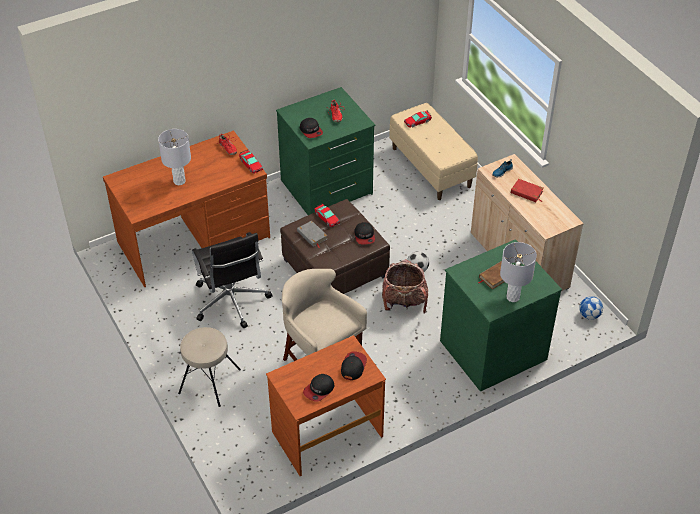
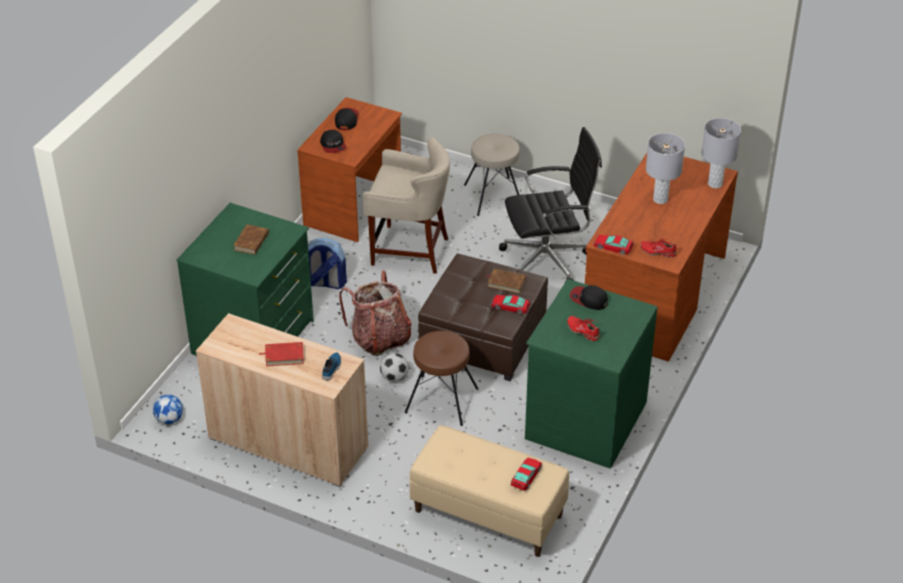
camera: 145 degrees right, 5 degrees down
(231, 302) = (548, 260): black office chair -> black office chair turned 135 degrees clockwise
(312, 235) = (506, 283): grey book -> brown book
(364, 236) = (452, 307): cap -> none
(400, 241) = (441, 399): none -> brown stool
(407, 369) = (326, 283): none -> backpack
(513, 297) = (221, 231): grey table lamp -> grey table lamp (714, 184)

